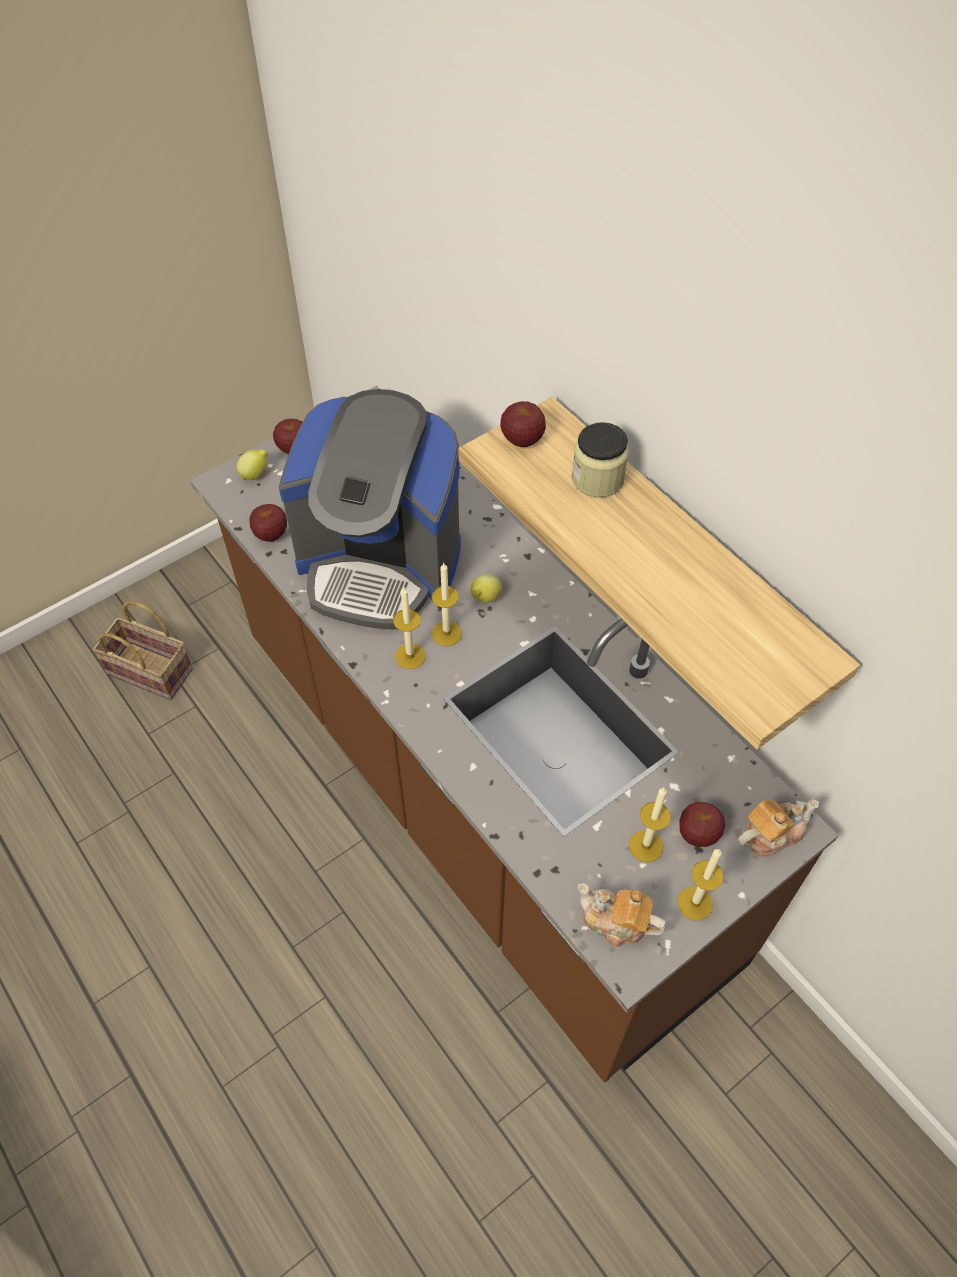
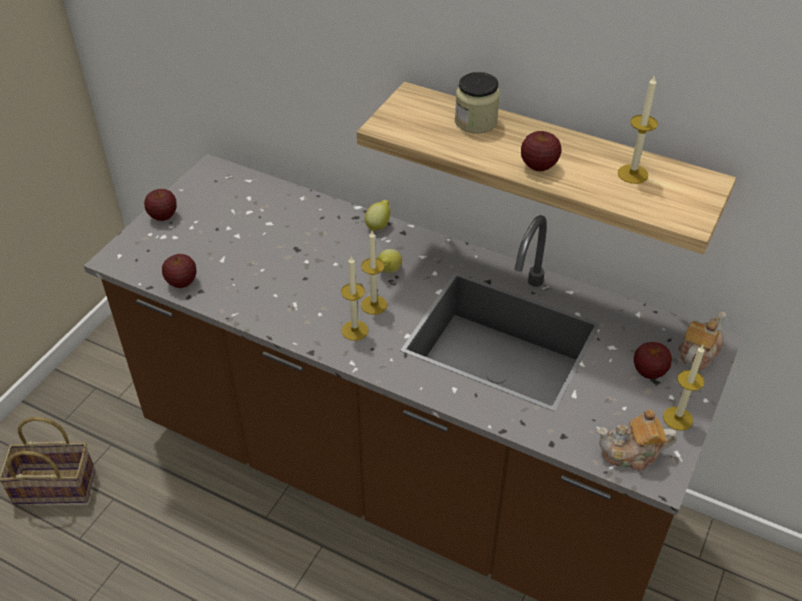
camera: 25 degrees left, 10 degrees down
(255, 474) = (141, 244): lemon -> lemon (378, 225)
(380, 564) = (289, 275): coffee machine -> none
(522, 440) = (402, 113): apple -> apple (539, 166)
(646, 846) = (618, 394): candle -> candle (632, 174)

